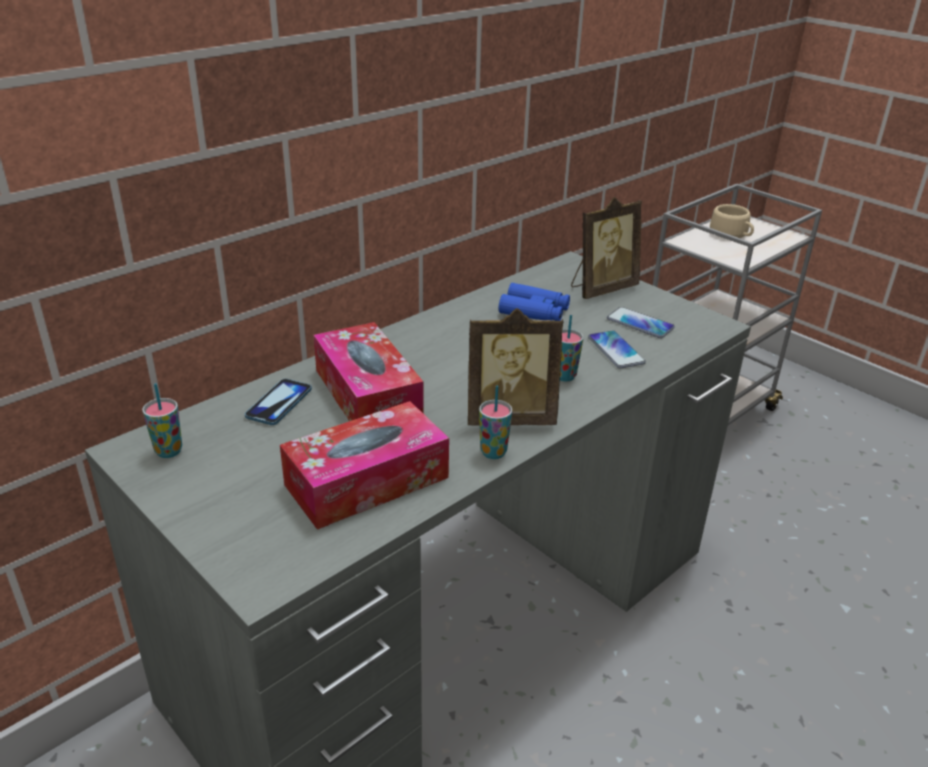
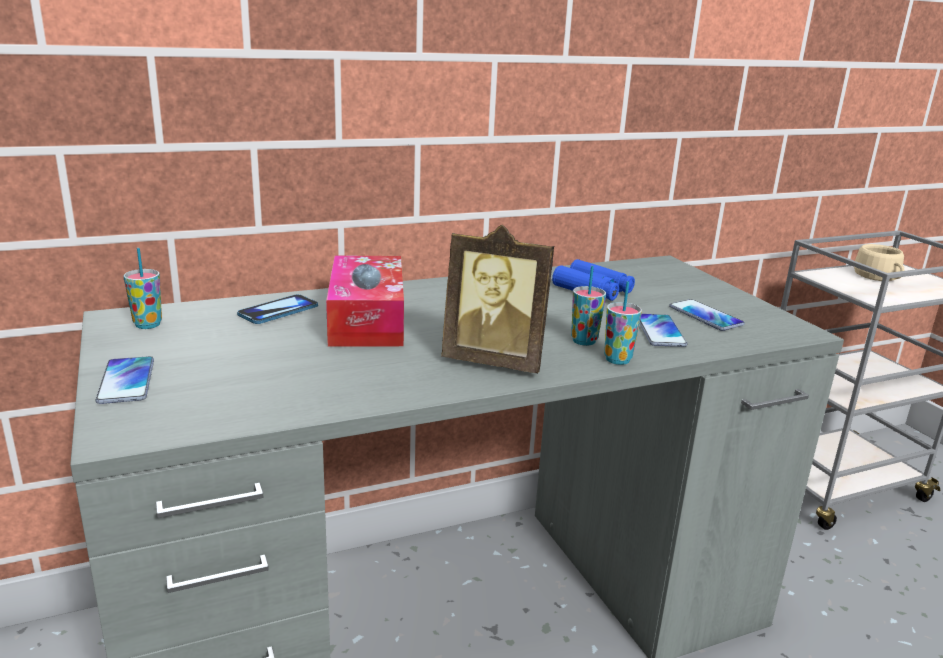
camera: 20 degrees right, 10 degrees down
(213, 524) = (127, 381): none -> phone
(367, 481) = (301, 380): tissue box -> none
(493, 452) = (452, 384): cup -> cup (617, 360)
(601, 289) = (681, 285): picture frame -> none

